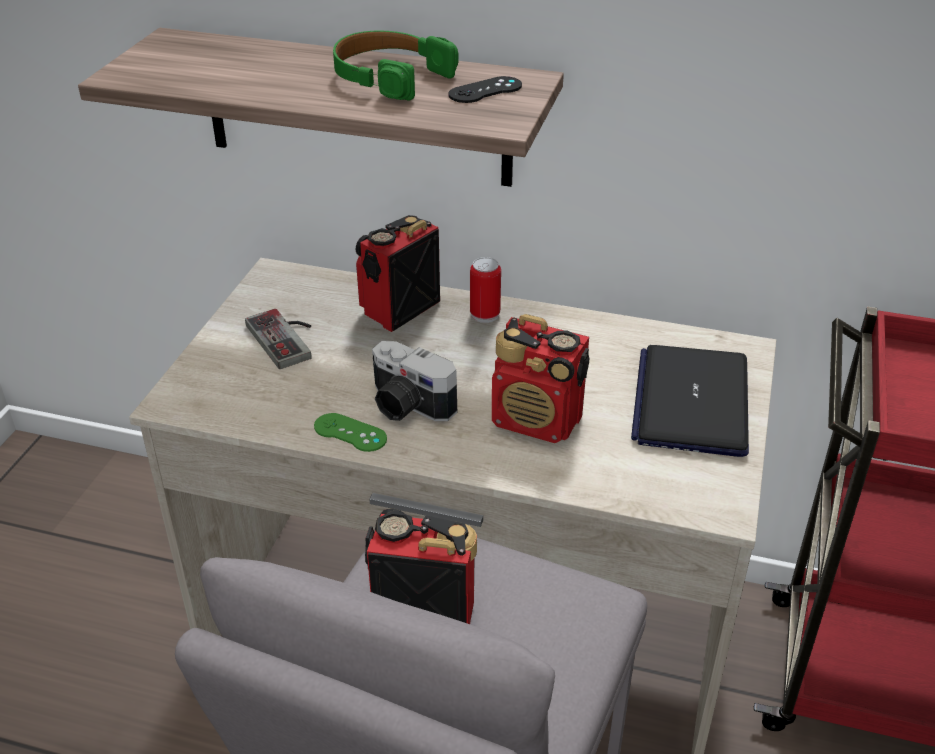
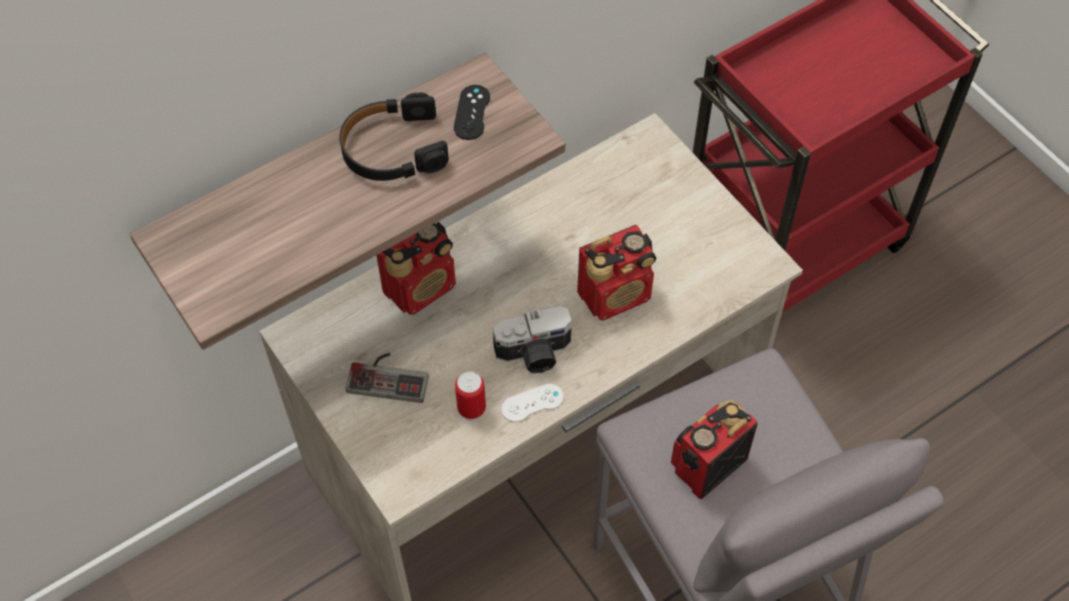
camera: 50 degrees left, 20 degrees up
(350, 433) = (532, 403): green game controller -> white game controller
(390, 77) = (393, 149): green headphones -> black headphones
(398, 309) = (421, 288): radio -> radio turned 120 degrees counterclockwise
(485, 314) = (478, 242): can -> can (471, 408)
(691, 401) = (670, 204): laptop -> none

